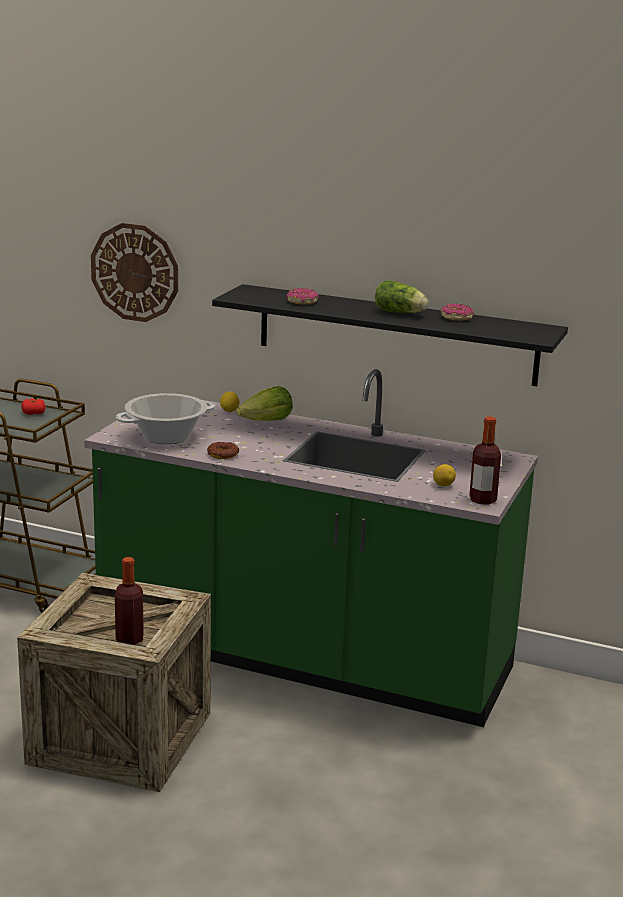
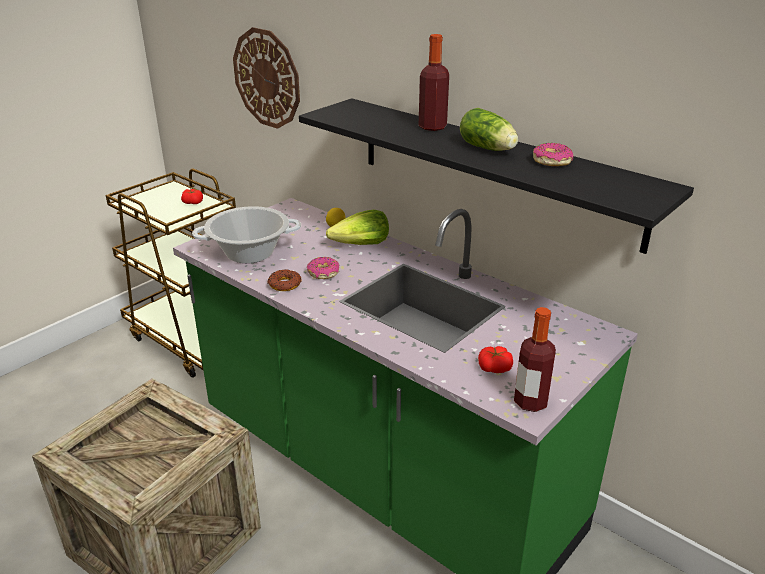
camera: 20 degrees right, 10 degrees up
(129, 639) = (137, 476): bottle -> bottle (432, 127)
(302, 302) = (389, 125): donut -> donut (323, 273)
(443, 485) = (494, 368): lemon -> tomato

